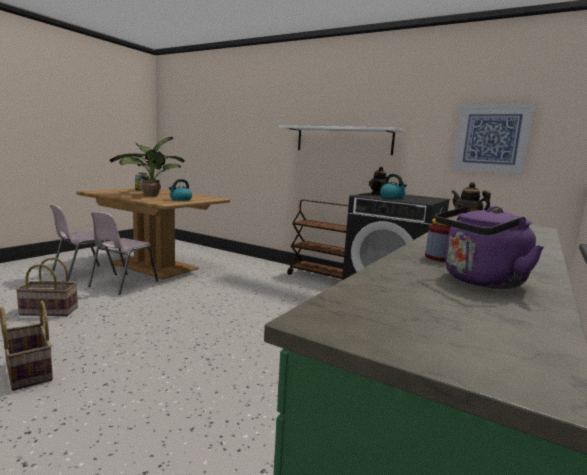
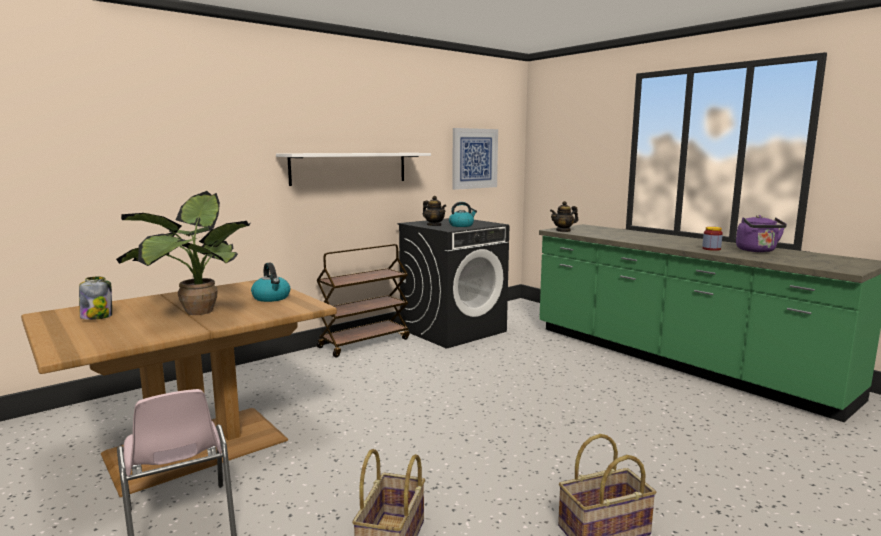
camera: 70 degrees left, 0 degrees up
(122, 284) = (287, 477): pink chair -> none

